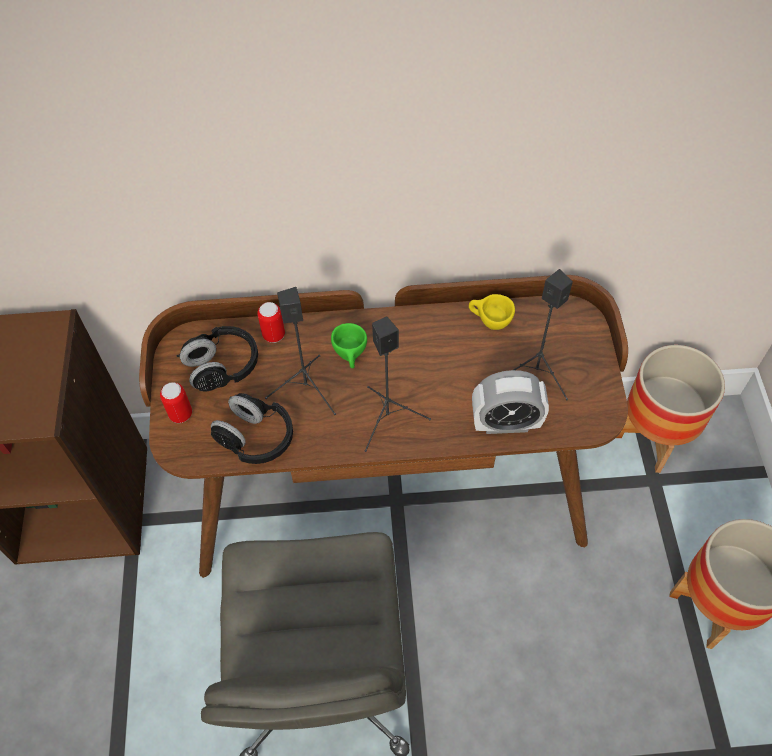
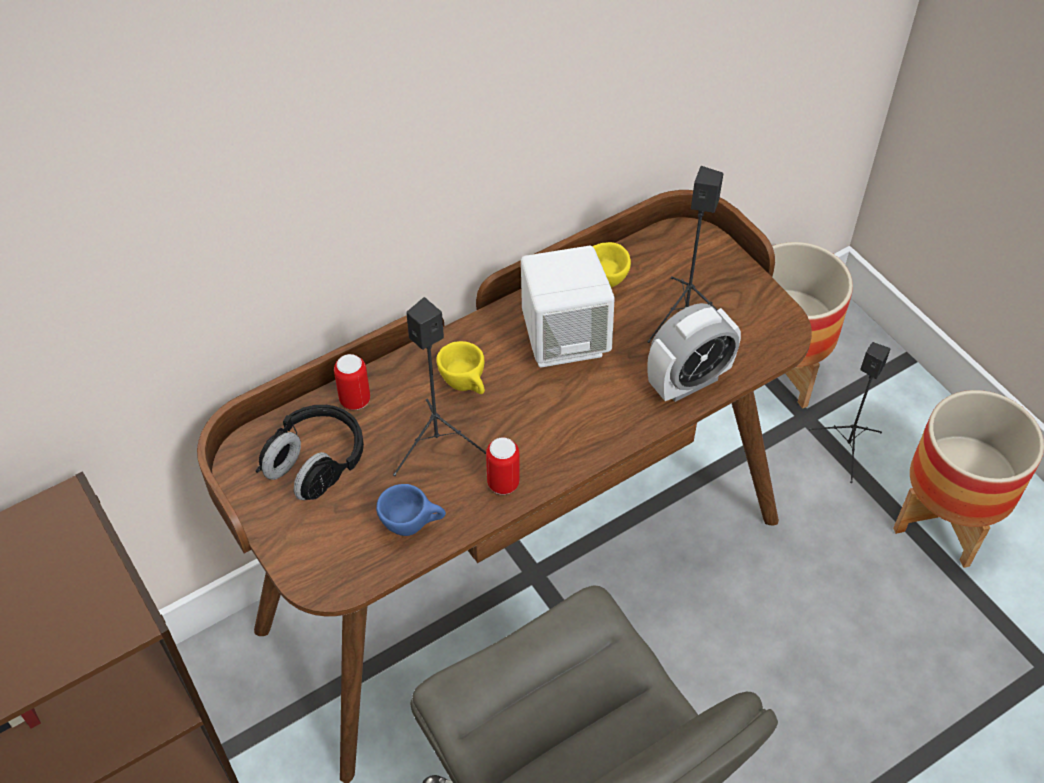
camera: 30 degrees left, 5 degrees down
(181, 414) = (299, 540): can -> can (503, 483)
(255, 438) = (413, 525): black headphones -> blue cup
(351, 357) = (466, 385): green cup -> yellow cup
(388, 418) = (555, 433): black speaker -> black speaker (847, 447)
(438, 353) = (564, 339): none -> white speaker

